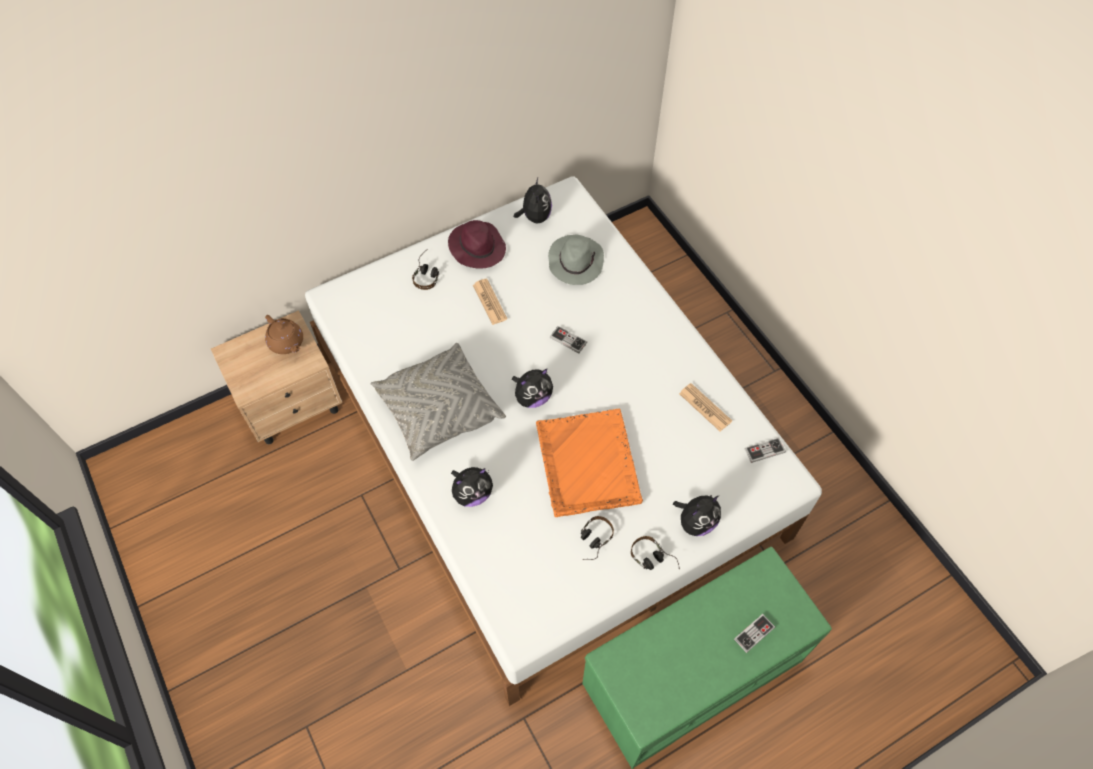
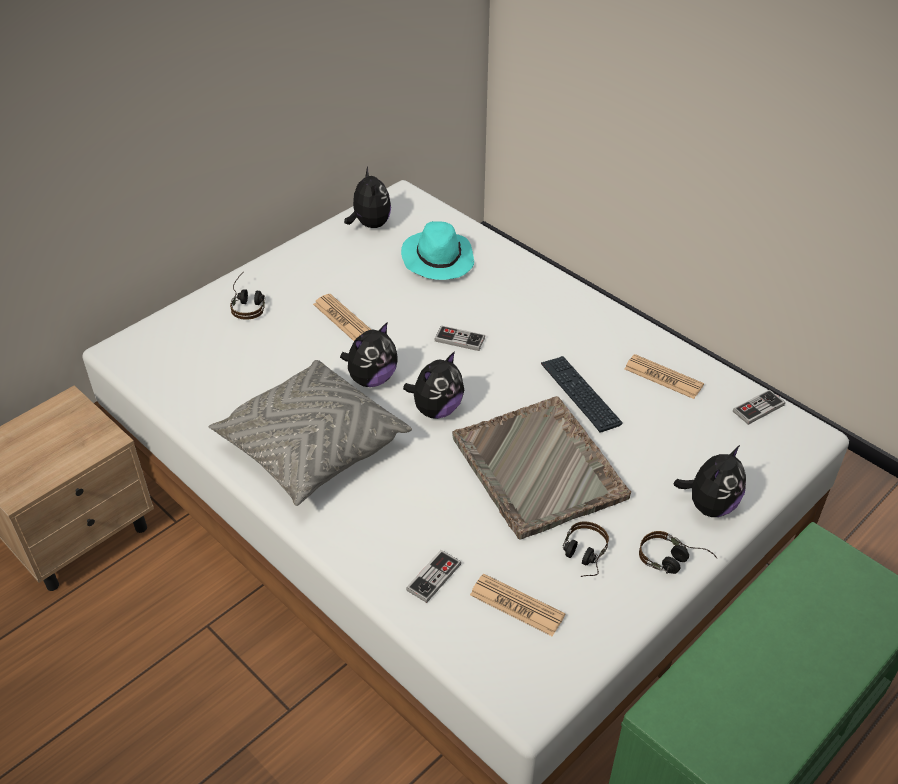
camera: 15 degrees left, 15 degrees down
(287, 343) = (66, 425): brown teapot -> none
(472, 494) = (393, 537): plush toy -> plush toy (371, 378)
(477, 247) = (305, 265): purple hat -> none
(537, 566) = (517, 605): none -> newspaper
(575, 261) = (437, 259): grey hat -> turquoise hat
(588, 464) = (539, 469): orange tray -> grey tray
(638, 408) = (580, 394): none -> keyboard
(754, 633) = (841, 629): game controller -> game controller (434, 577)

